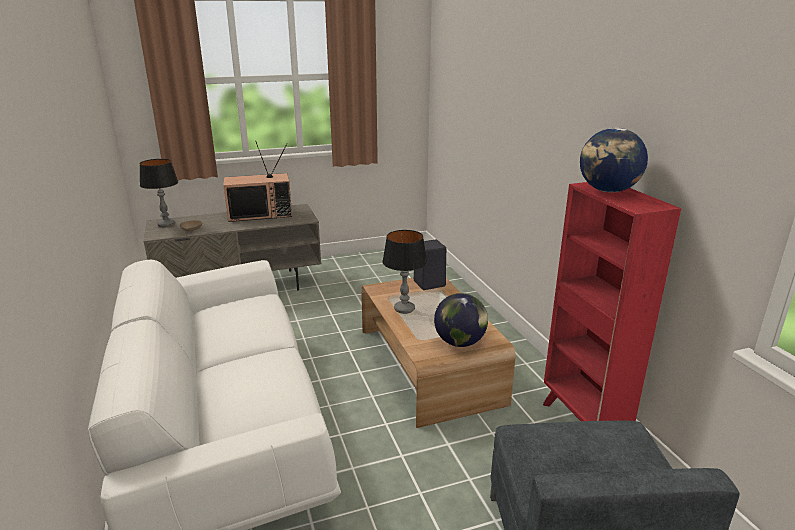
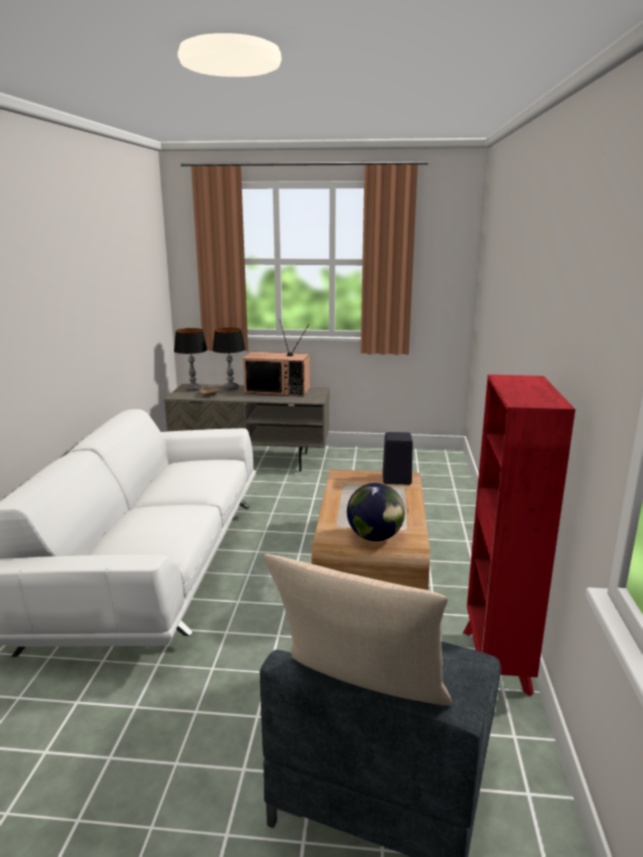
camera: 25 degrees right, 5 degrees down
(404, 309) = (348, 497): table lamp -> table lamp (230, 388)
(608, 191) = (518, 384): globe -> none
(643, 496) = (358, 699): none -> beige pillow

